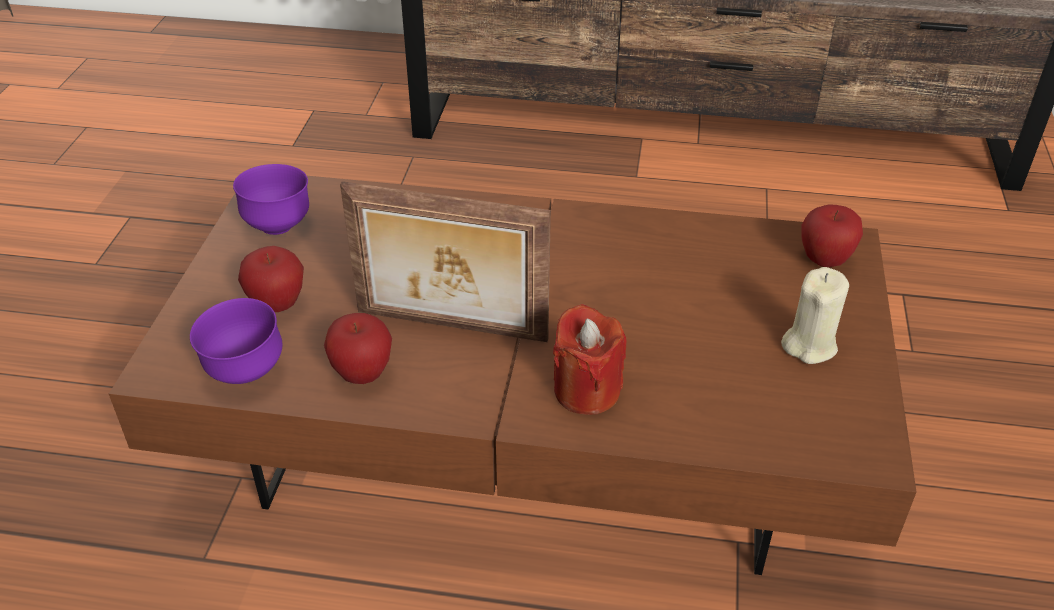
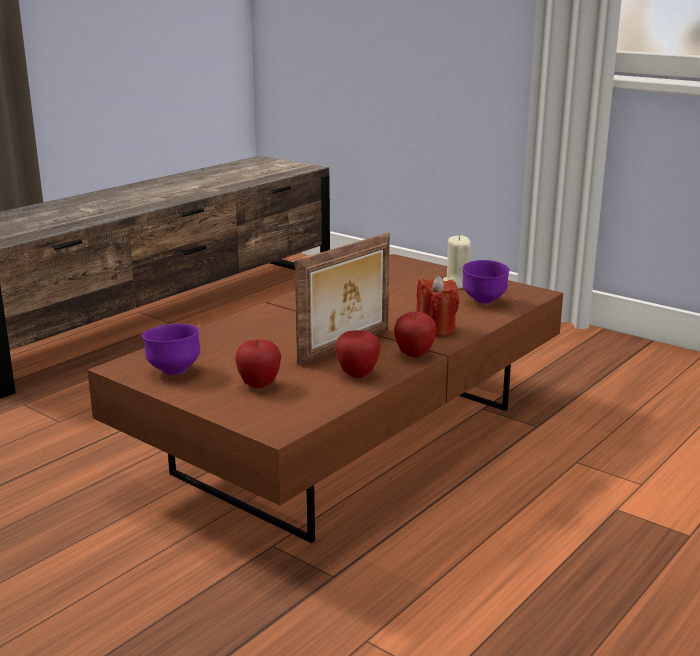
camera: 60 degrees left, 20 degrees down
(245, 373) = (314, 404): purple bowl -> purple bowl (484, 301)
(824, 260) = (402, 267): apple -> apple (414, 354)

